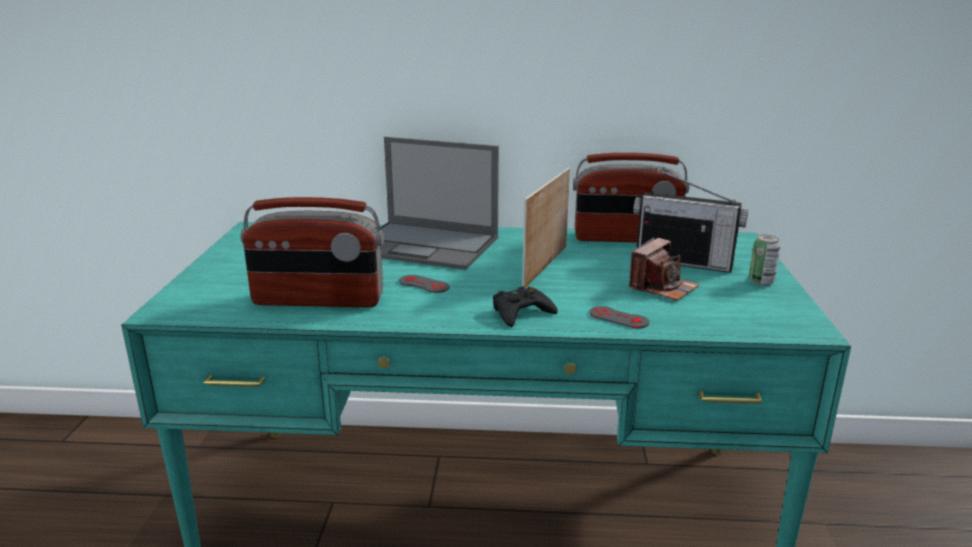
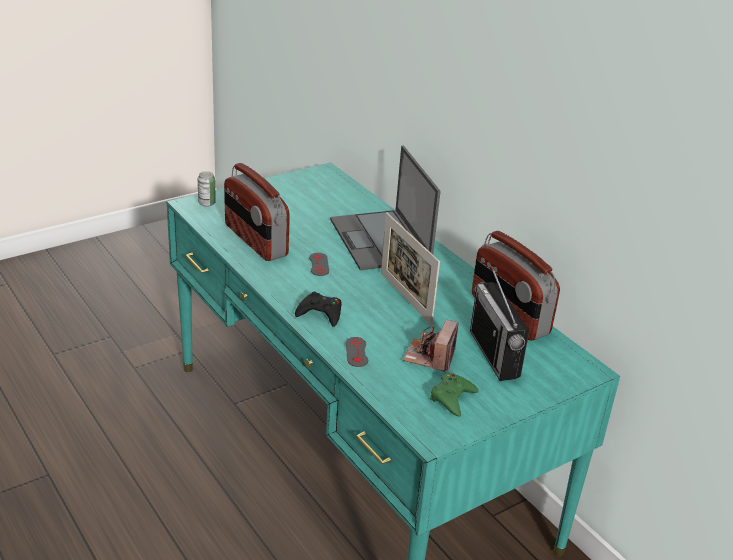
camera: 50 degrees right, 10 degrees up
(545, 266) = (405, 298): picture frame -> picture frame turned 105 degrees counterclockwise
(662, 287) = (430, 357): camera -> camera turned 105 degrees clockwise
(744, 300) = (452, 398): none -> green game controller
(761, 282) = (499, 399): can -> can (207, 203)

